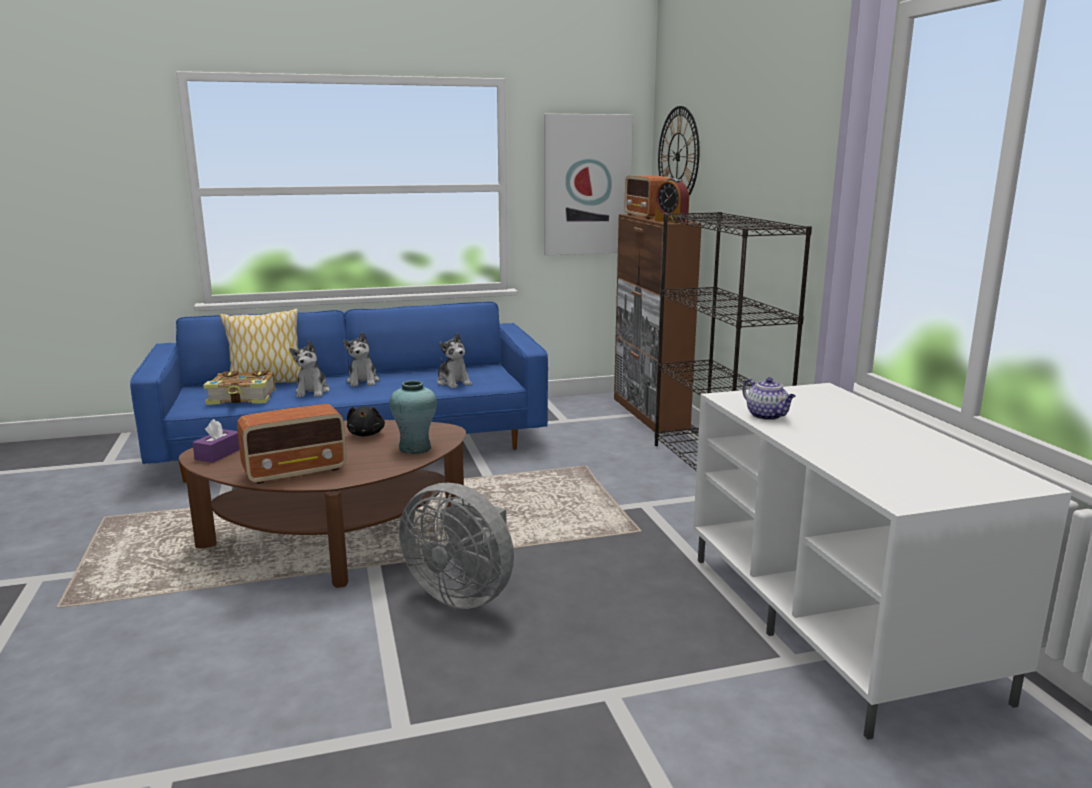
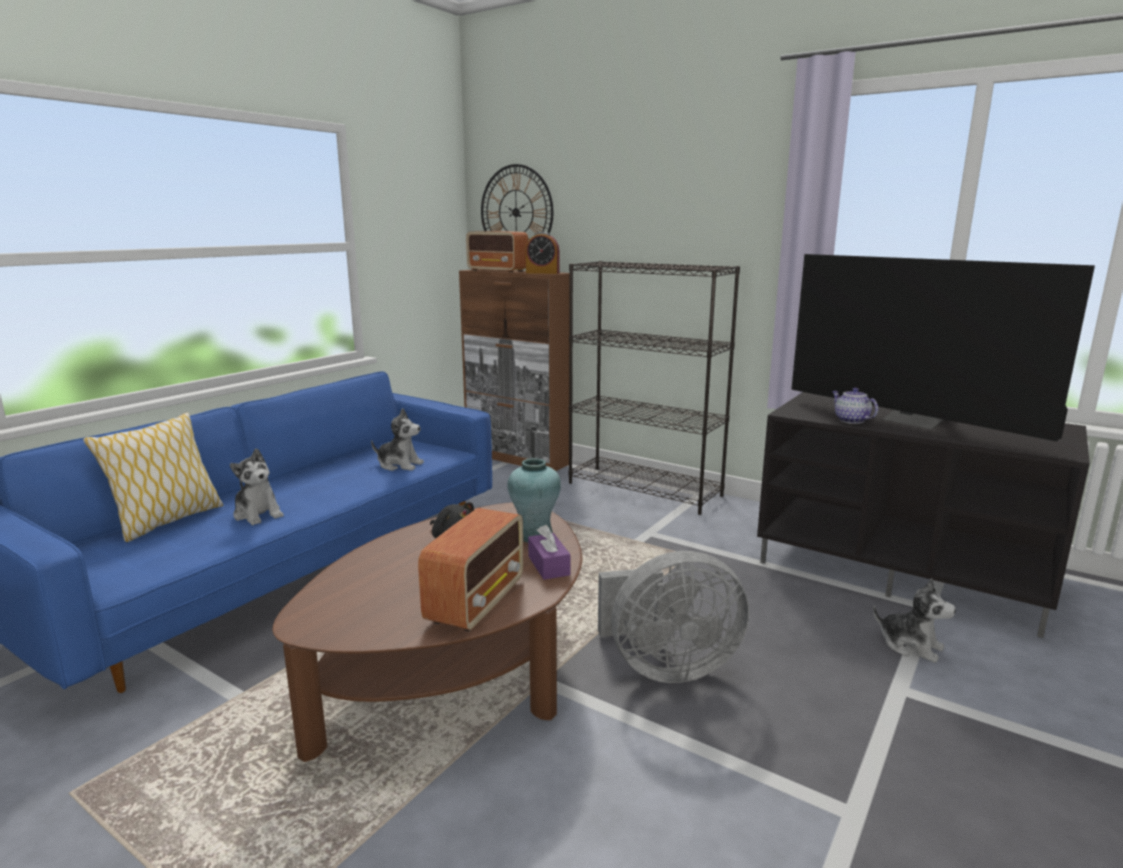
camera: 40 degrees left, 0 degrees up
(218, 454) = (333, 618): purple tissue box -> purple tissue box (548, 565)
(243, 398) = (177, 546): book -> none
(363, 381) = (293, 487): plush toy -> plush toy (910, 645)
(586, 185) = (421, 242): picture -> none
(767, 416) = (850, 420): teapot -> teapot turned 135 degrees counterclockwise
(838, 433) = (913, 421): none -> television
(838, 624) = (902, 571): white tv stand -> black tv stand

